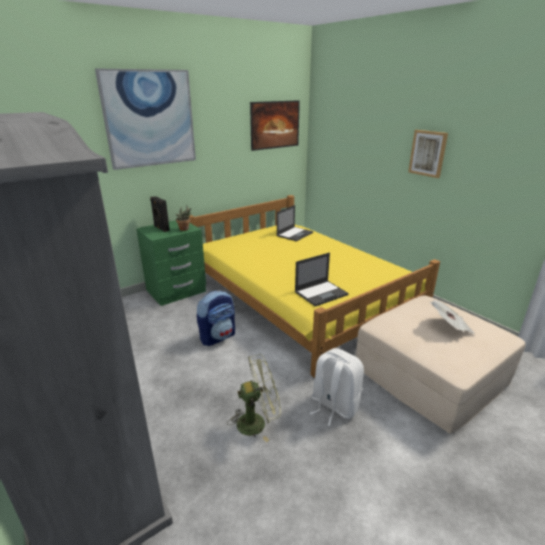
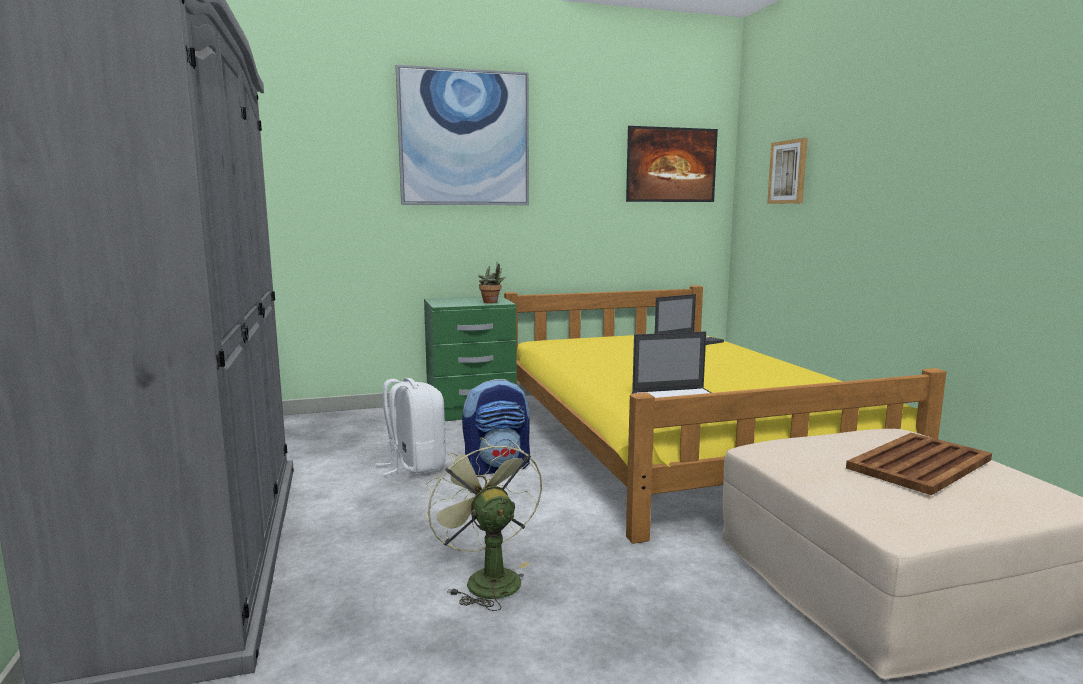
camera: 20 degrees right, 15 degrees down
(161, 228) = (457, 300): black speaker -> none
(257, 422) = (486, 578): green fan -> green fan turned 120 degrees counterclockwise
(333, 406) = (644, 586): white backpack -> white backpack (415, 465)
(428, 153) = (926, 175): picture -> picture (788, 172)
(450, 327) = (920, 464): newspaper -> brown tray

